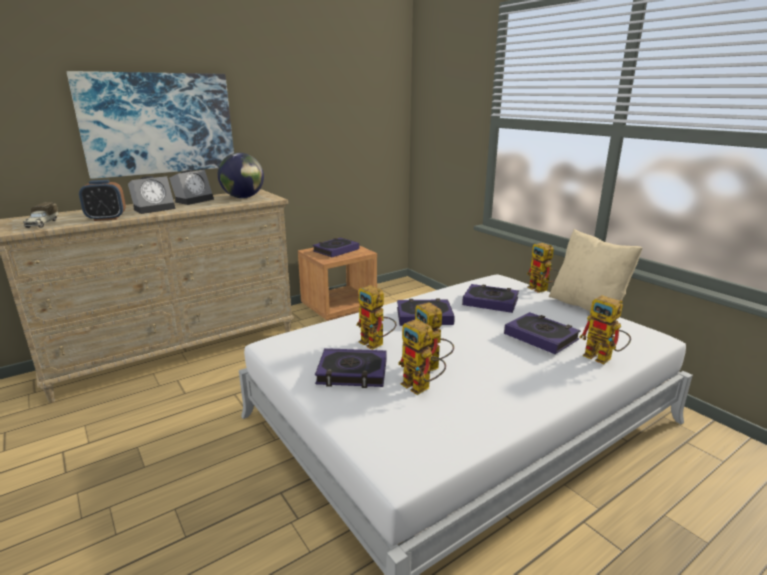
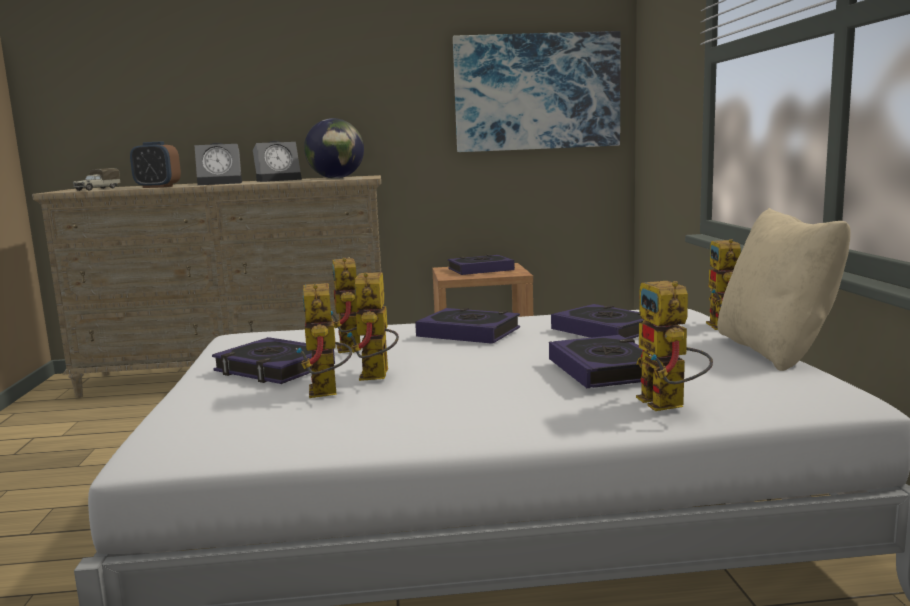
camera: 30 degrees right, 10 degrees down
(159, 123) = (255, 88): picture -> picture (537, 92)

